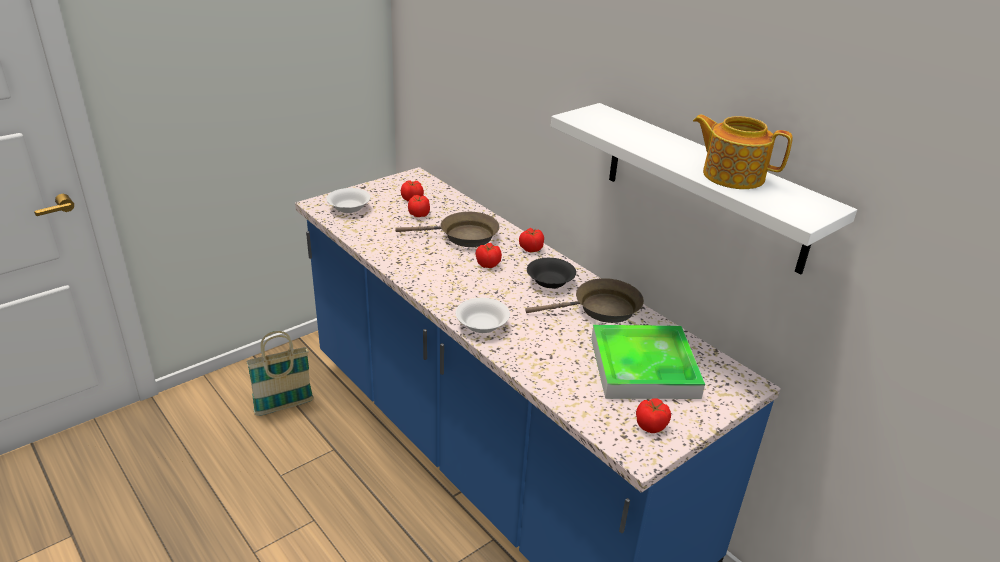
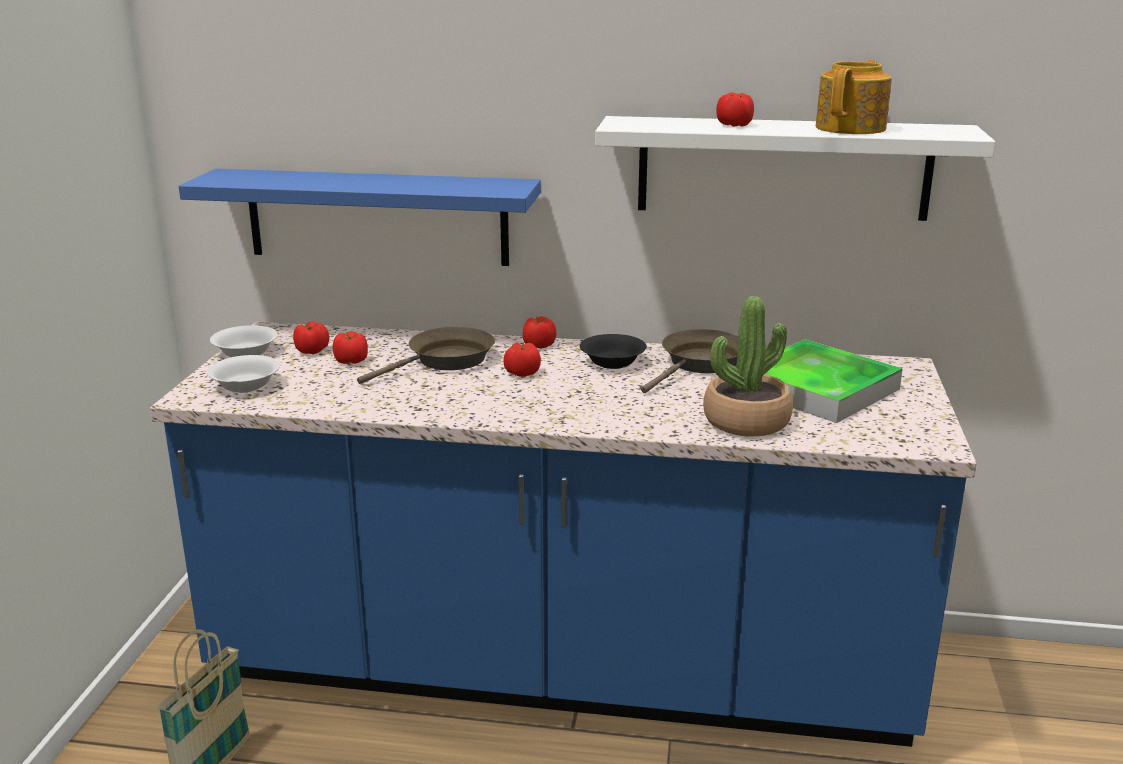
camera: 40 degrees left, 10 degrees down
(478, 125) = (377, 217): none -> blue shelf
(482, 324) = (621, 420): white bowl -> white bowl (245, 353)
(551, 365) = (746, 421): none -> potted plant
(651, 425) = (905, 423): tomato -> tomato (735, 125)
(732, 175) = (852, 128): teapot -> teapot turned 135 degrees clockwise

